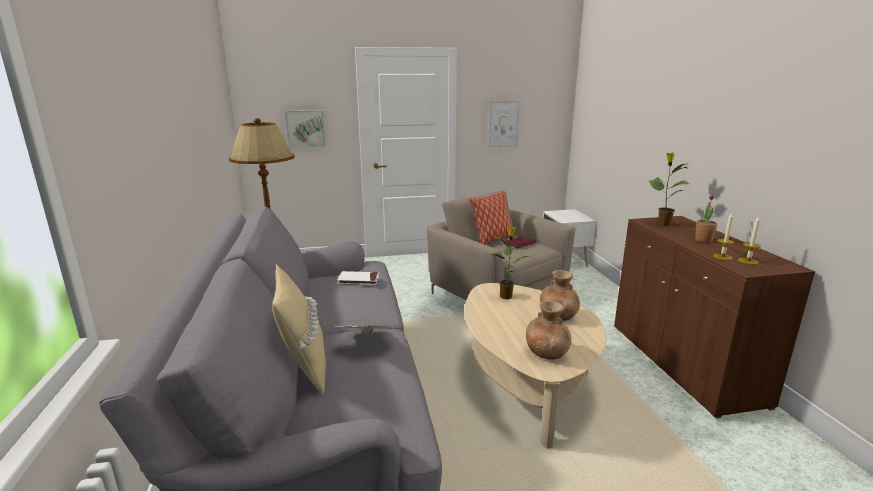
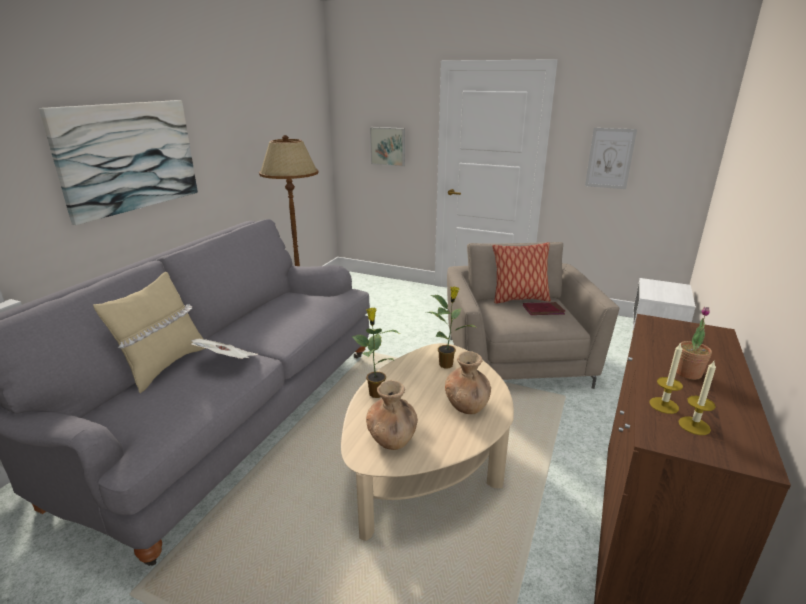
camera: 35 degrees right, 5 degrees up
(148, 147) = (129, 157): none -> picture
(358, 280) = (309, 304): white book -> none
(663, 224) = (674, 333): potted plant -> potted plant (376, 393)

